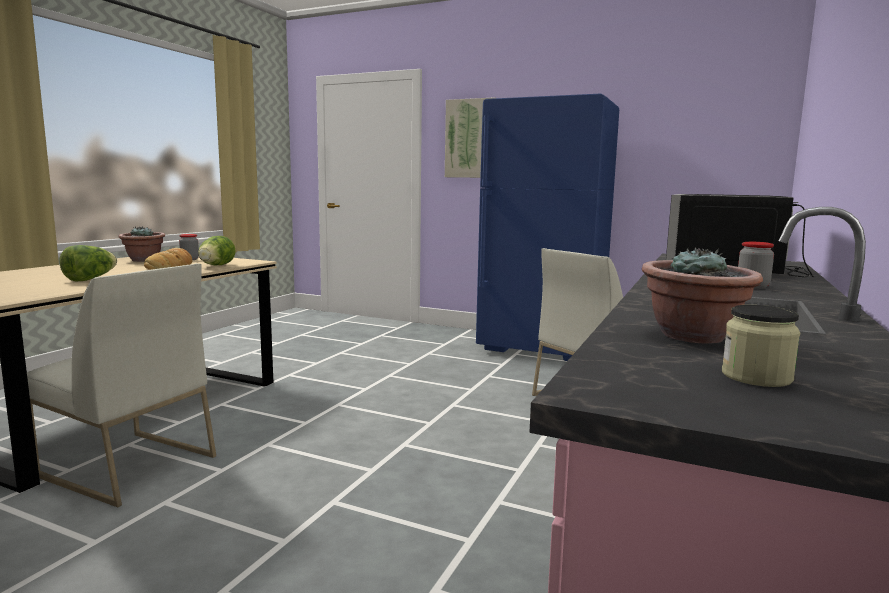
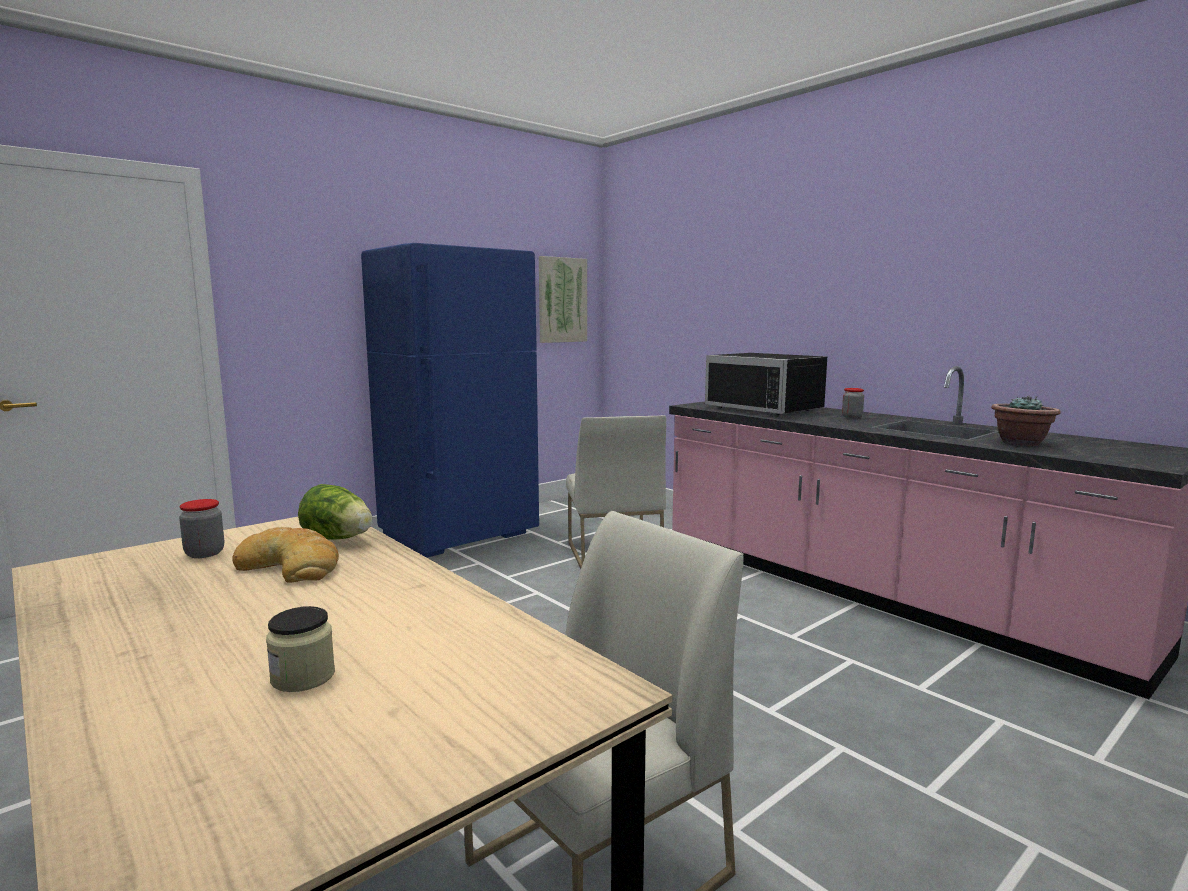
camera: 65 degrees left, 0 degrees up
(90, 279) = (380, 623): lettuce -> none
(144, 260) = (136, 586): potted plant -> none
(470, 138) = (300, 284): picture -> picture (562, 300)
(756, 377) = (1104, 449): jar -> jar (303, 677)

